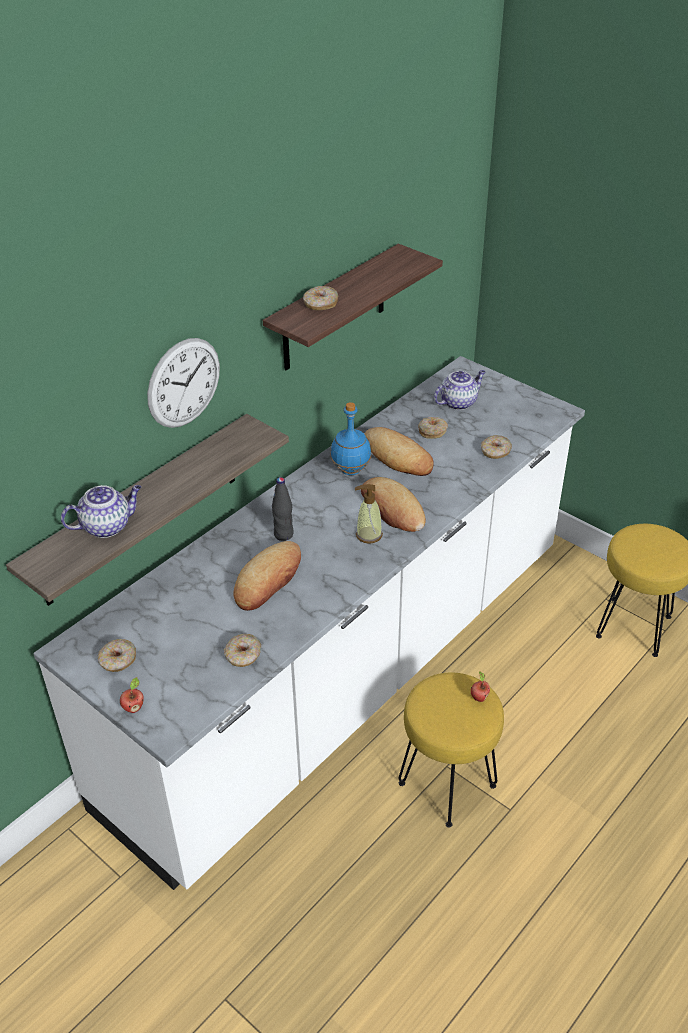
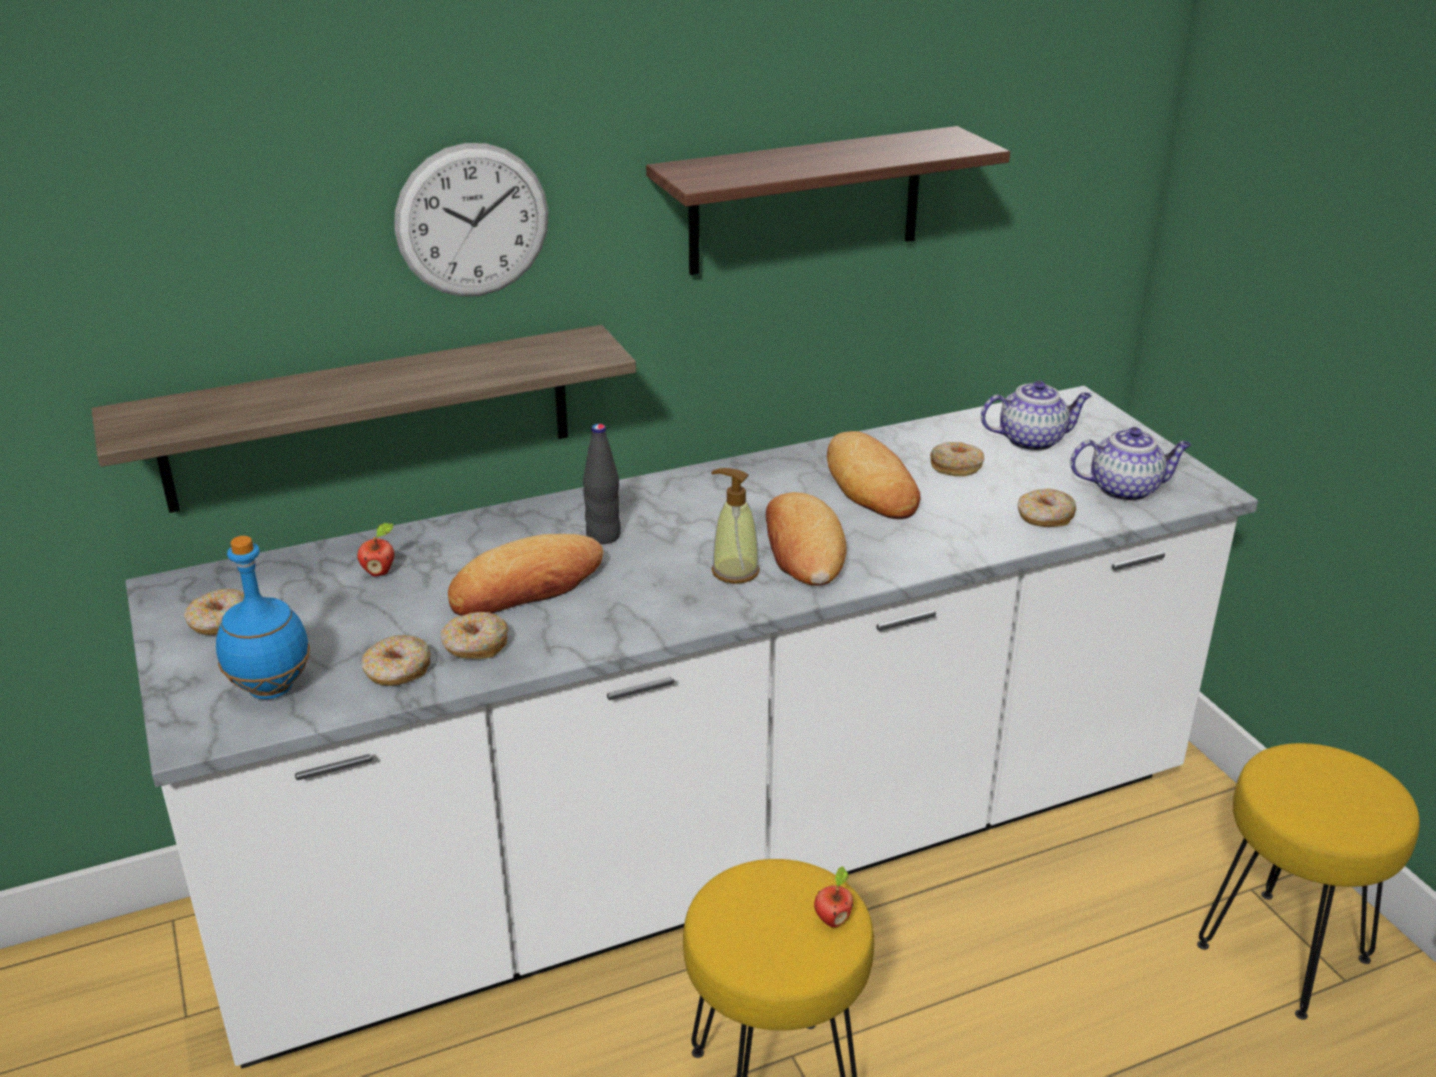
camera: 25 degrees right, 10 degrees down
(107, 526) = (266, 399): teapot -> teapot (1125, 489)
(134, 707) = (181, 687): apple -> apple (380, 572)
(320, 304) = (753, 163): donut -> donut (475, 646)
(350, 470) = (778, 484): blue bottle -> blue bottle (269, 688)

